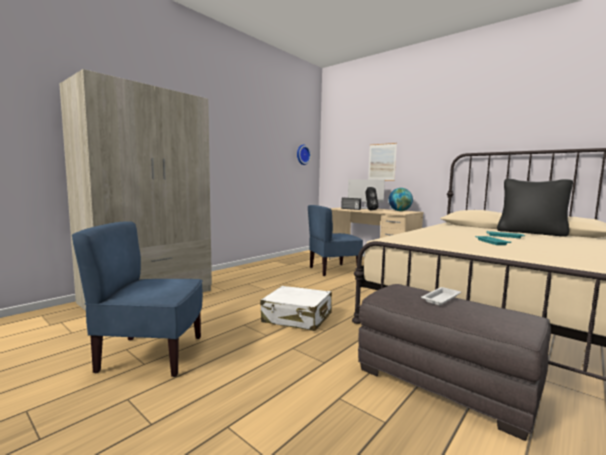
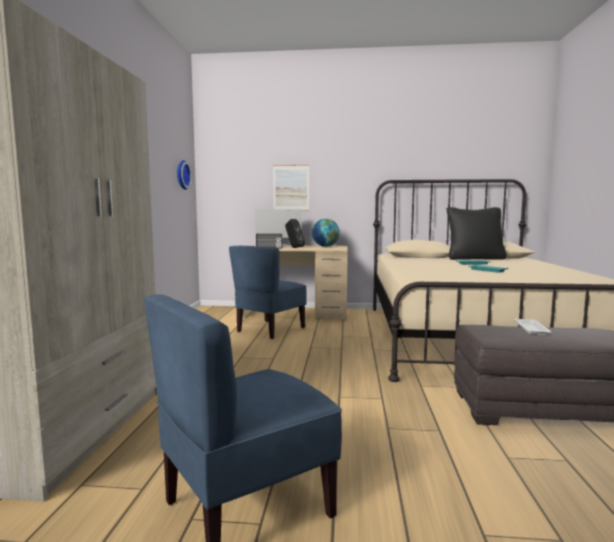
camera: 35 degrees left, 0 degrees up
(297, 318) = (332, 394): white suitcase -> none

